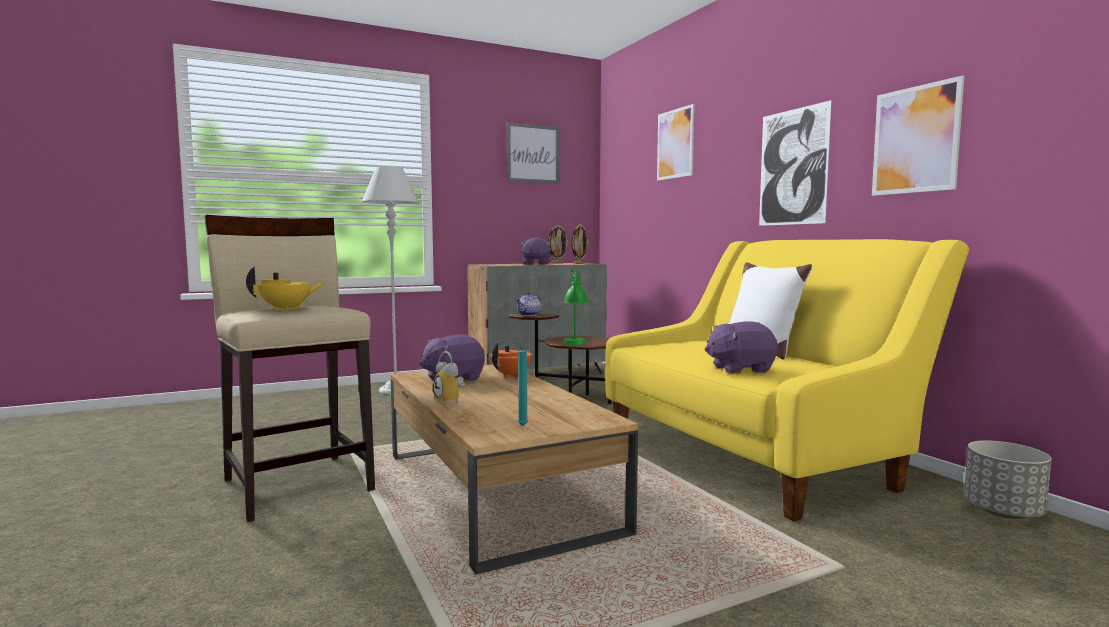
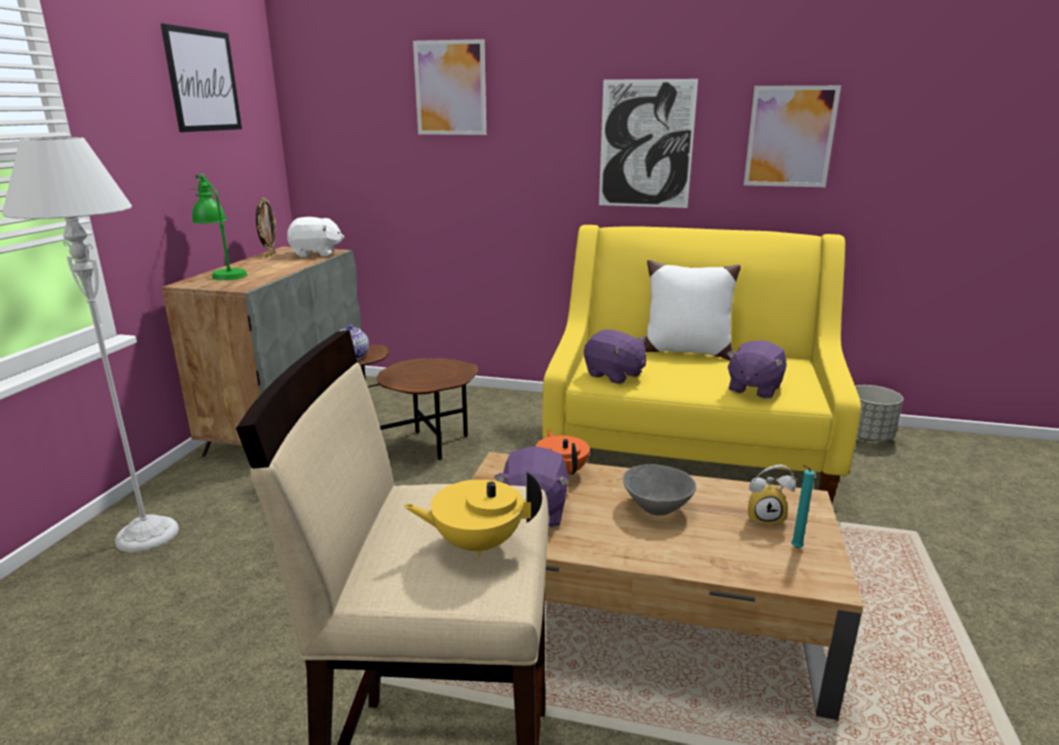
camera: 50 degrees left, 15 degrees up
(286, 309) = (476, 543): yellow teapot -> yellow teapot turned 105 degrees counterclockwise
(451, 401) = (650, 551): alarm clock -> alarm clock (765, 517)
(510, 395) = (656, 507): none -> grey bowl
(535, 264) = (275, 268): purple plush toy -> purple plush toy (614, 375)
(574, 341) = (422, 376): green table lamp -> green table lamp (223, 274)
(579, 263) = (316, 254): picture frame -> white plush toy

